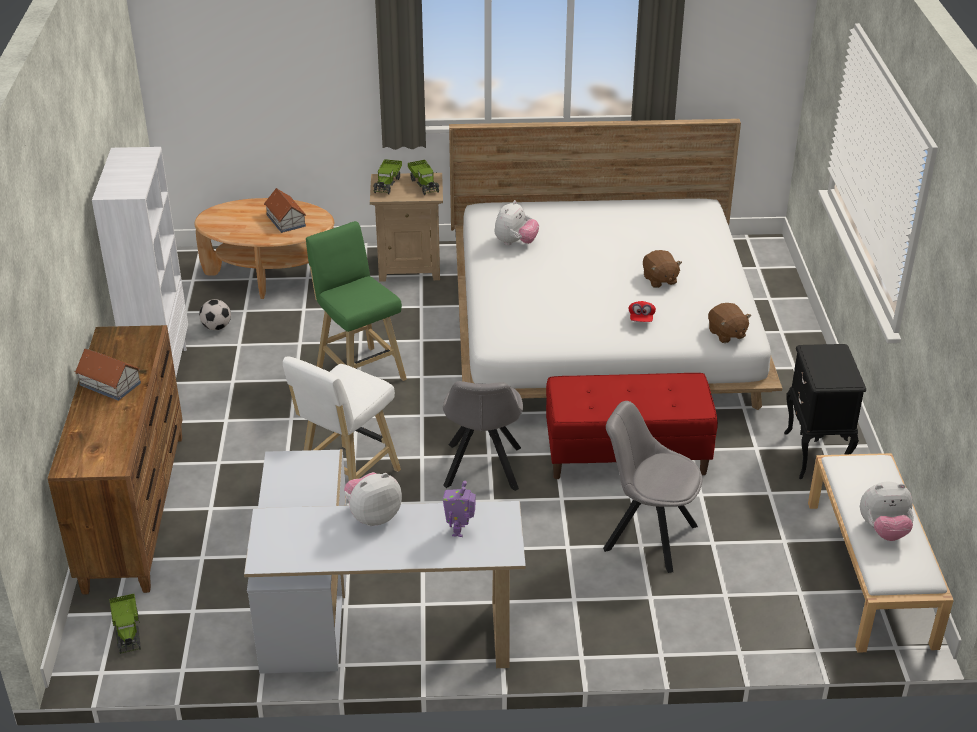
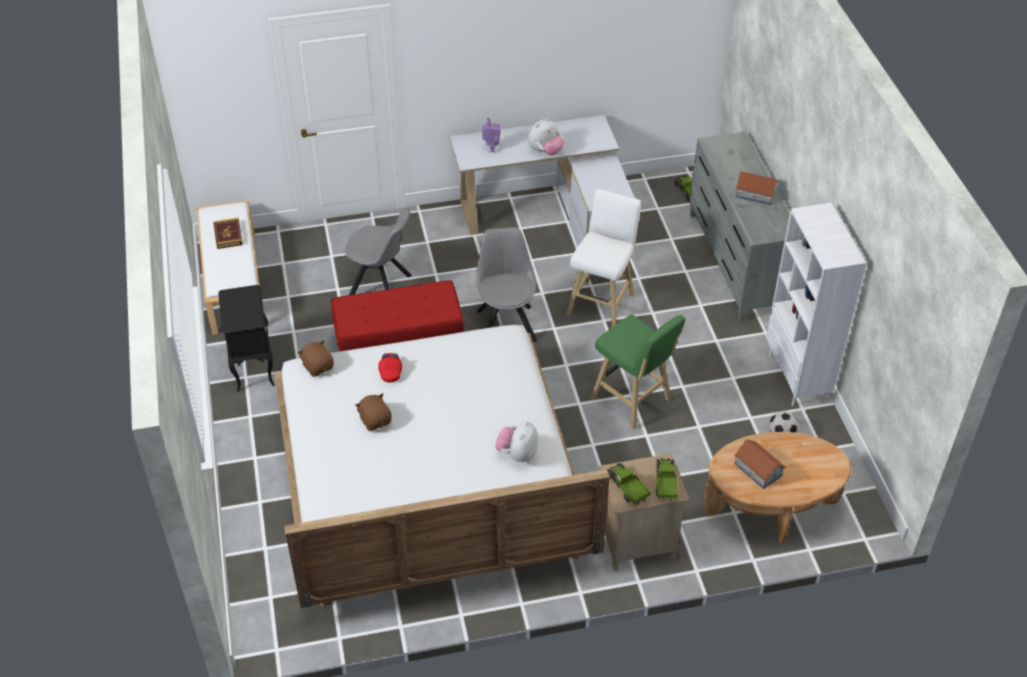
camera: 170 degrees right, 10 degrees up
(134, 511) = (735, 263): brown dresser -> grey dresser
(883, 530) = (228, 235): plush toy -> book

